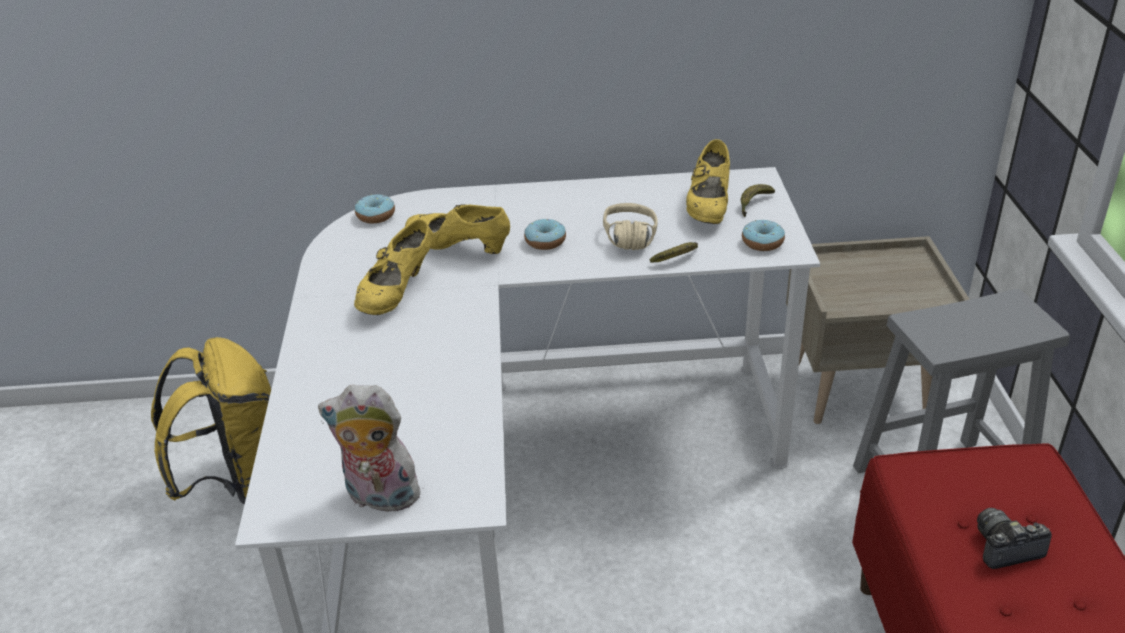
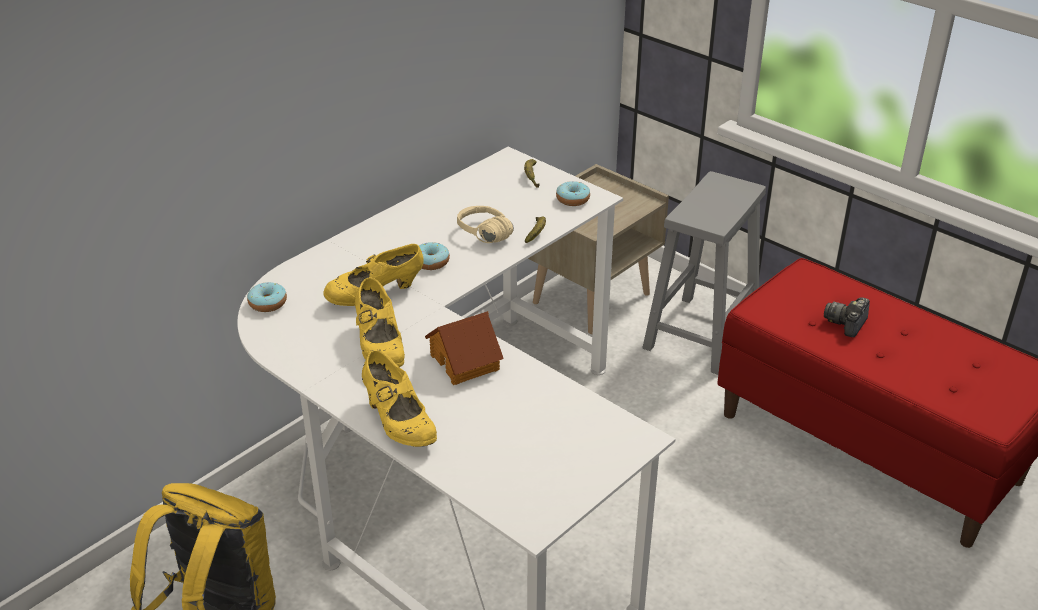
camera: 45 degrees left, 0 degrees up
(379, 498) = (581, 471): plush toy -> none
(440, 342) = (465, 362): none -> toy house
(708, 208) = (506, 191): yellow shoe -> yellow shoe (399, 424)

